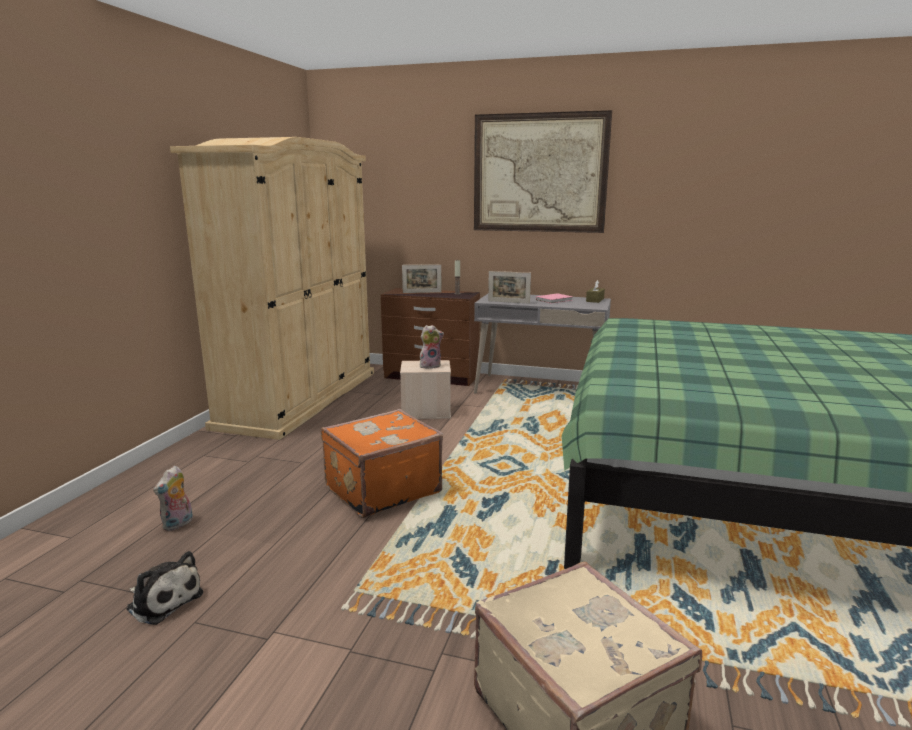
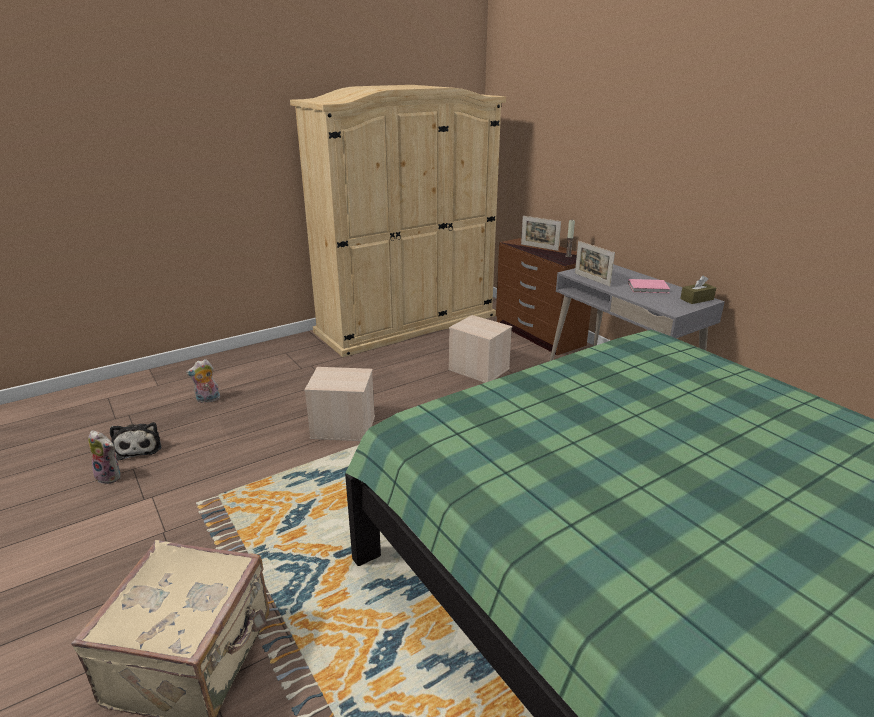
camera: 40 degrees right, 10 degrees up
(381, 489) = (342, 427): orange suitcase -> beige storage box
(430, 366) = (484, 328): plush toy -> plush toy (111, 476)
(539, 173) = (674, 130): picture -> none

